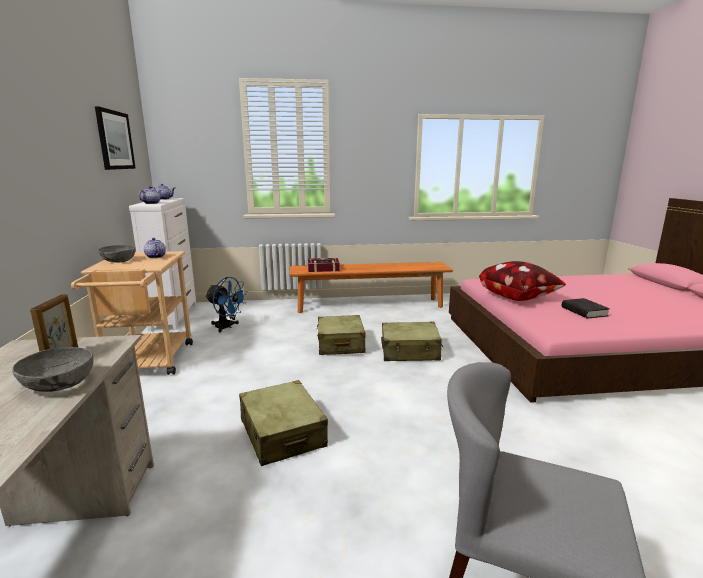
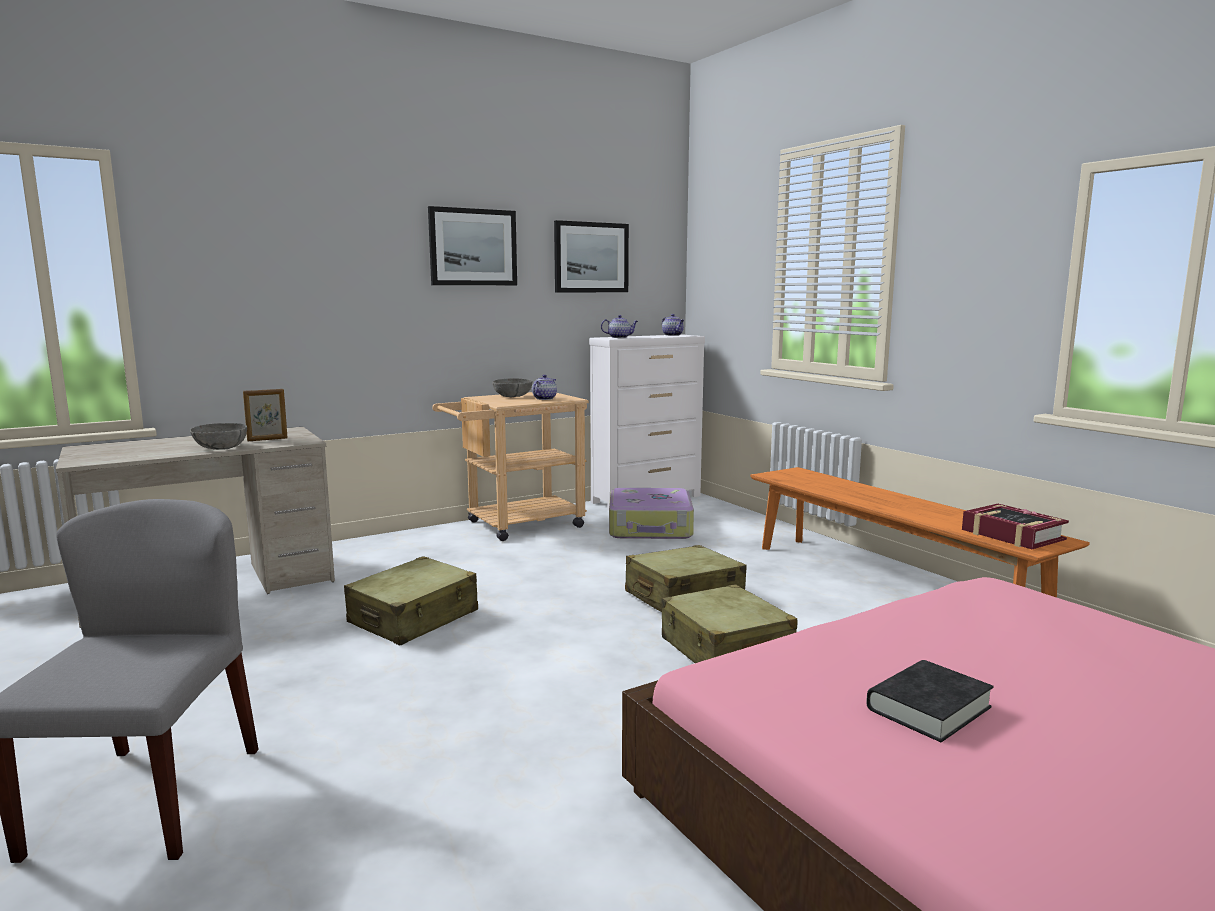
camera: 65 degrees right, 5 degrees down
(58, 126) = (473, 247): none -> picture
(227, 327) = (651, 527): blue fan -> suitcase
(323, 268) = (818, 482): book -> book (1012, 535)
(517, 297) = (918, 628): pillow -> none

